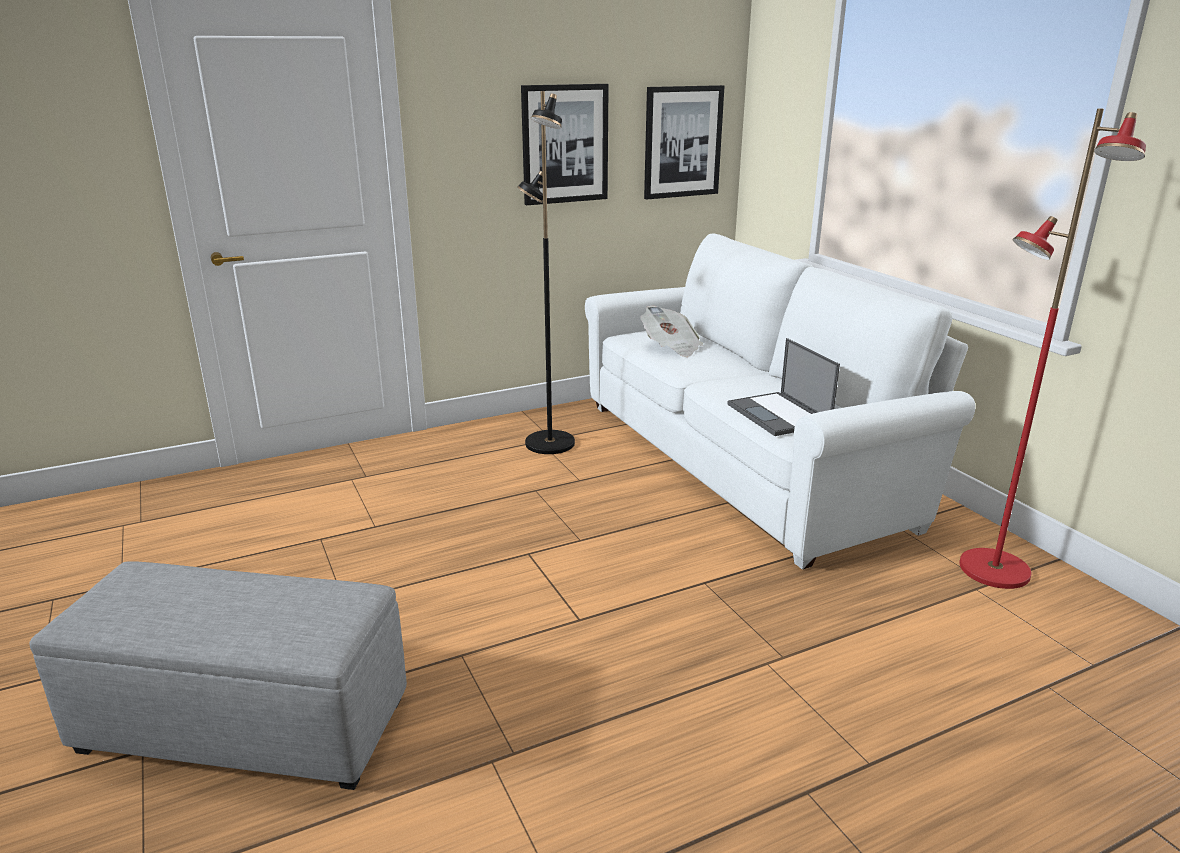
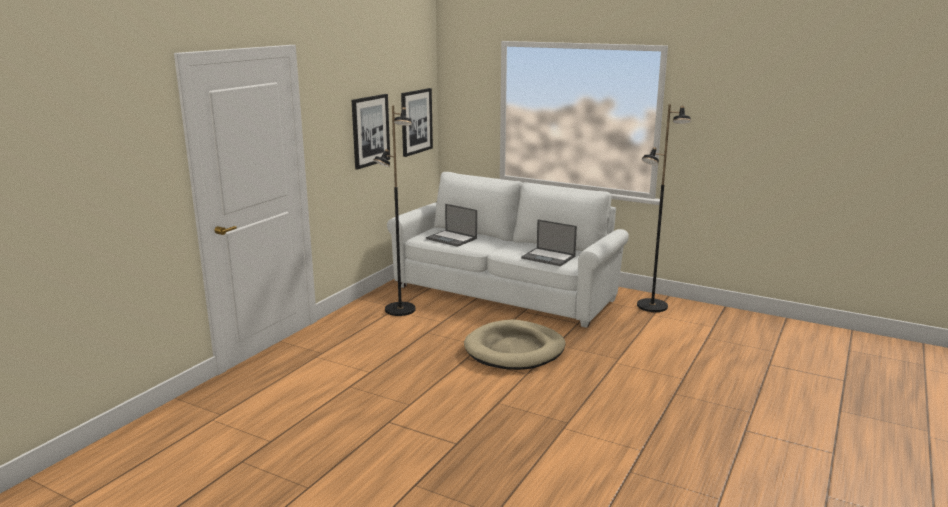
camera: 35 degrees left, 5 degrees down
(247, 725) = (447, 459): grey ottoman -> none
(621, 567) = (515, 350): none -> beige dog bed
(671, 347) = (452, 239): newspaper -> laptop
(993, 570) = (652, 306): red floor lamp -> black floor lamp

